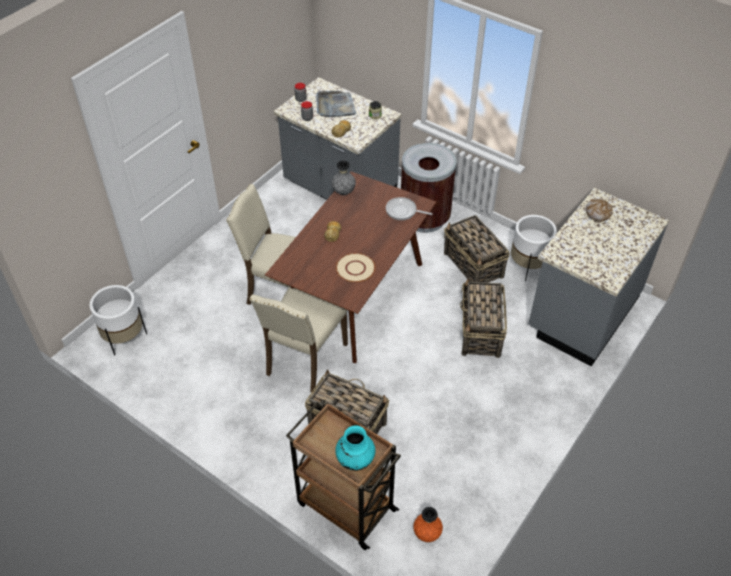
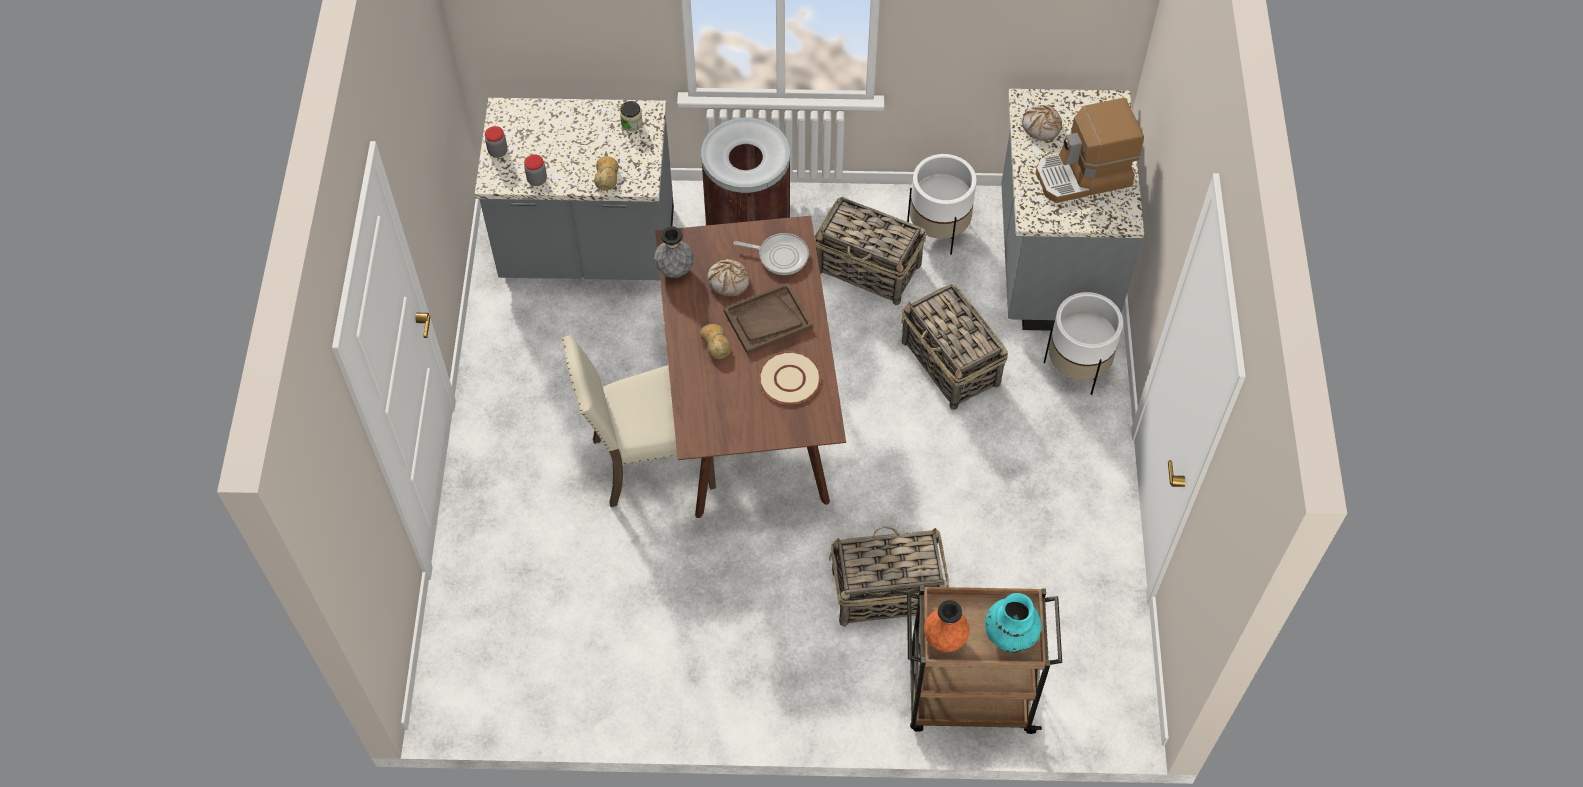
camera: 35 degrees left, 10 degrees up
(124, 338) = (482, 663): white planter -> white planter (1077, 367)
(304, 360) = (759, 539): beige chair -> none
(335, 106) = (560, 137): grey tray -> none
(366, 210) = (729, 281): none -> bread
(369, 236) = (767, 320): none -> brown tray
(403, 211) = (780, 256): frying pan -> frying pan turned 150 degrees counterclockwise
(427, 534) = (1087, 666): orange vase -> orange vase (944, 639)
(603, 248) = (1083, 177): none -> coffee machine

